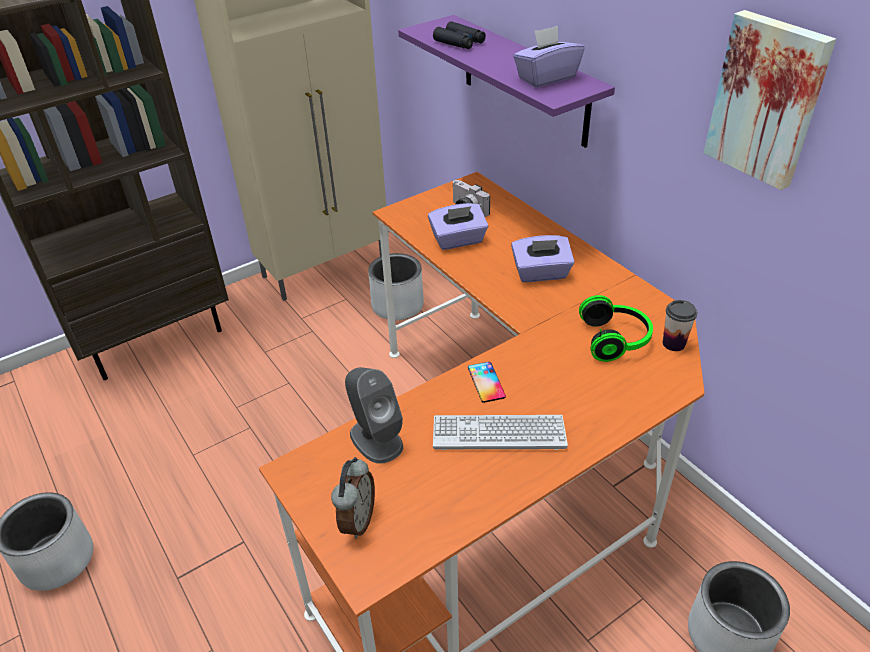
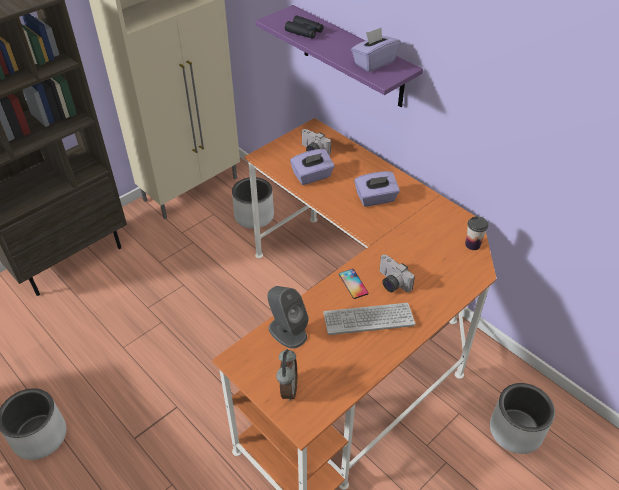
camera: 10 degrees left, 5 degrees up
(542, 386) = (391, 283): none -> camera
(616, 340) = (434, 245): headphones -> none
(767, 99) = (530, 87): picture -> none

